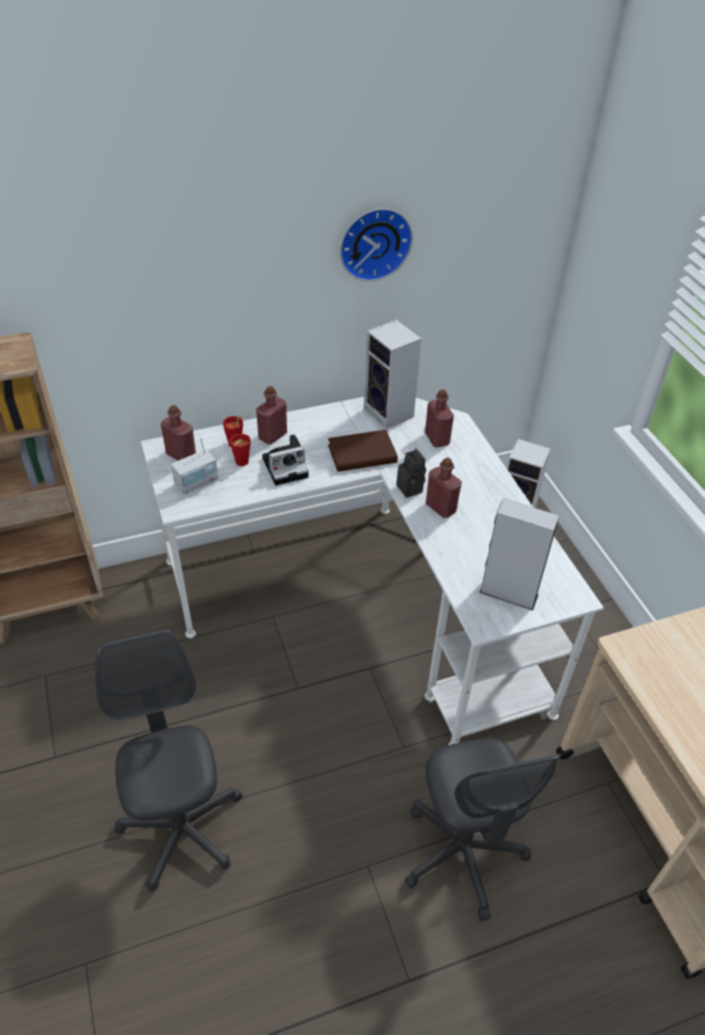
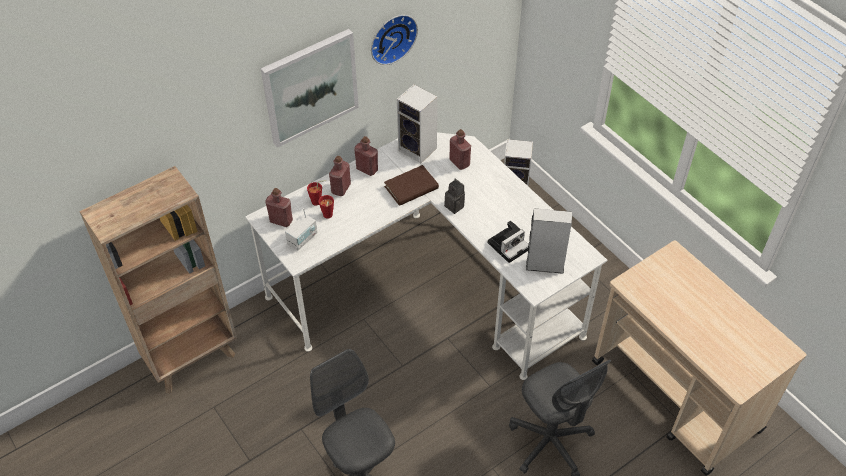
camera: 15 degrees left, 5 degrees up
(246, 280) = (310, 87): none -> picture
(287, 466) = (361, 210): camera -> camera (508, 245)
(440, 508) = (480, 215): red bottle -> red bottle (367, 169)

